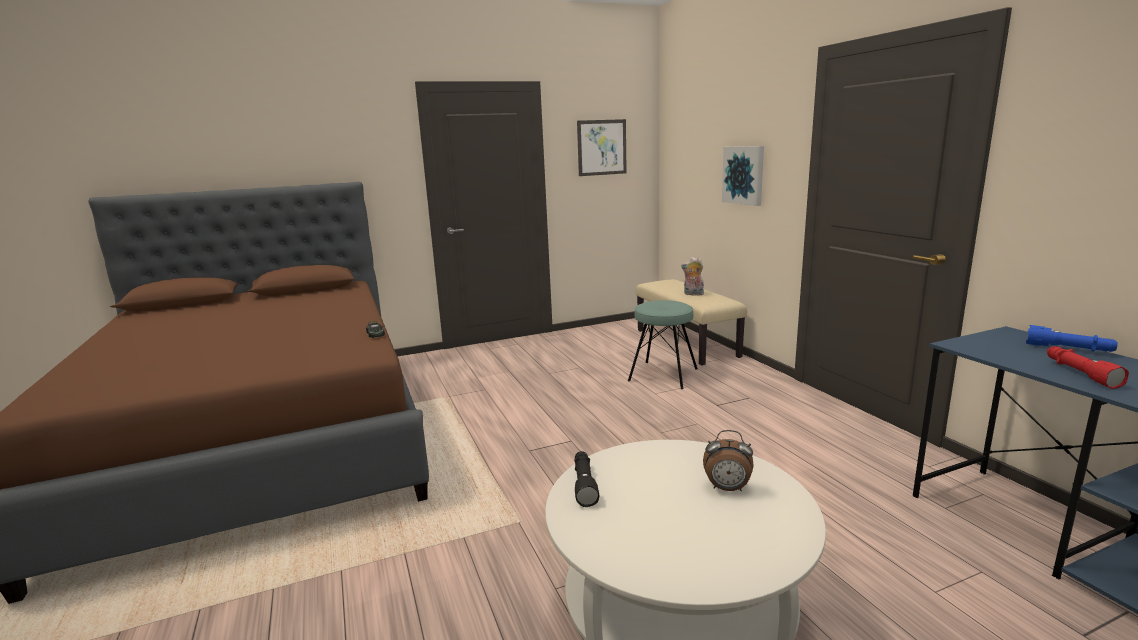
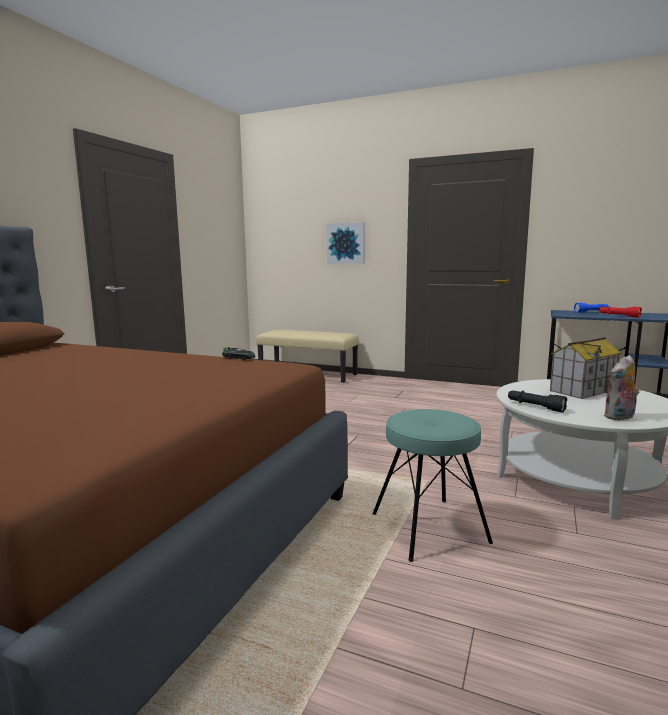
camera: 45 degrees left, 5 degrees down
(602, 147) = (213, 221): picture -> none
(663, 375) = (332, 391): turquoise stool -> turquoise stool (429, 528)
(693, 294) = (318, 333): plush toy -> plush toy (620, 417)
(727, 489) = (582, 390): alarm clock -> toy house

